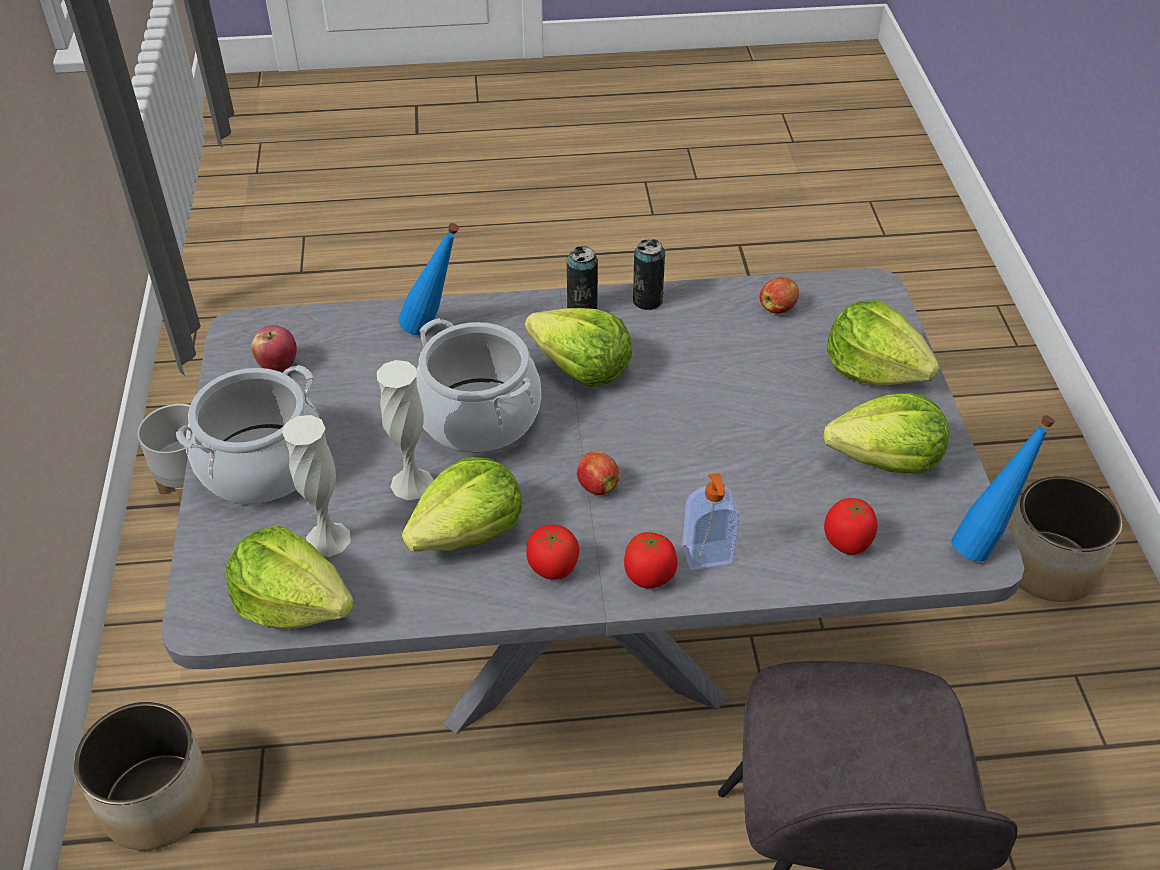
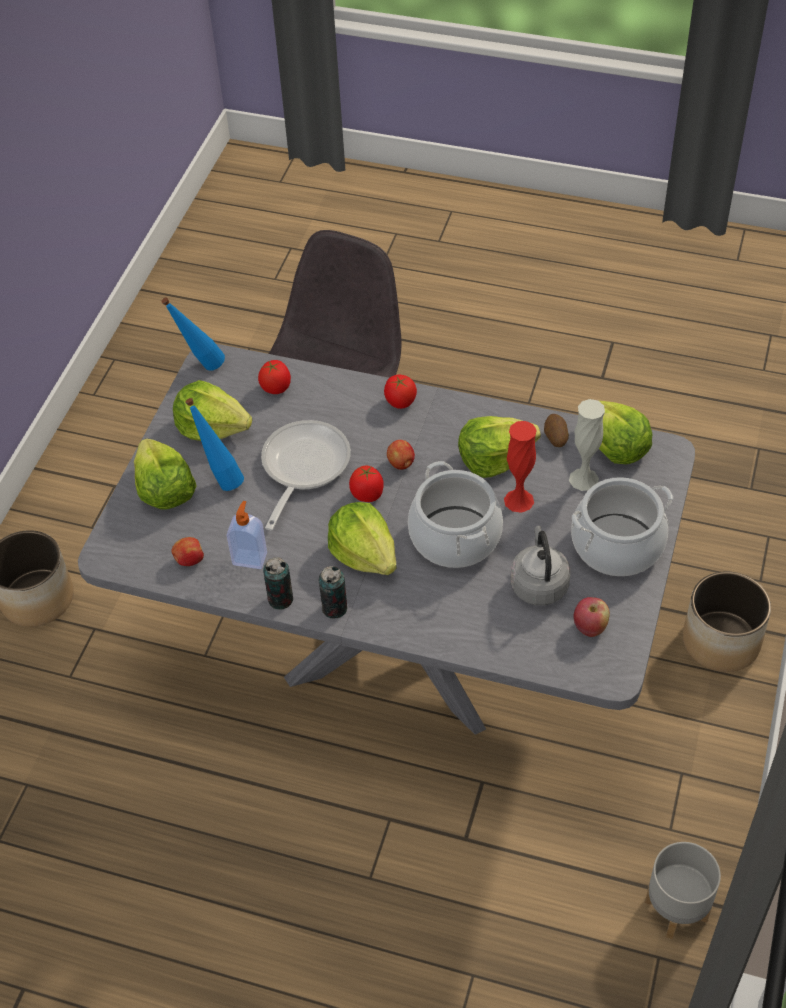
camera: 155 degrees left, 5 degrees up
(353, 393) = (538, 583): none -> grey kettle
(387, 589) = (555, 438): none -> potato
(412, 483) = (519, 500): white vase -> red vase
(434, 330) = (458, 624): blue bottle -> blue bottle (221, 479)
(552, 568) = (453, 422): tomato -> tomato (367, 495)
(708, 556) = (360, 403): soap dispenser -> soap dispenser (250, 558)
(725, 442) = (302, 468): none -> frying pan

